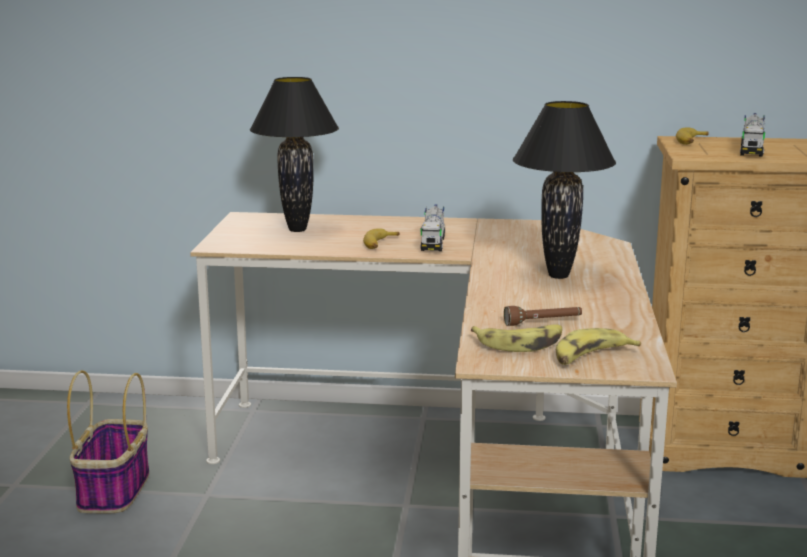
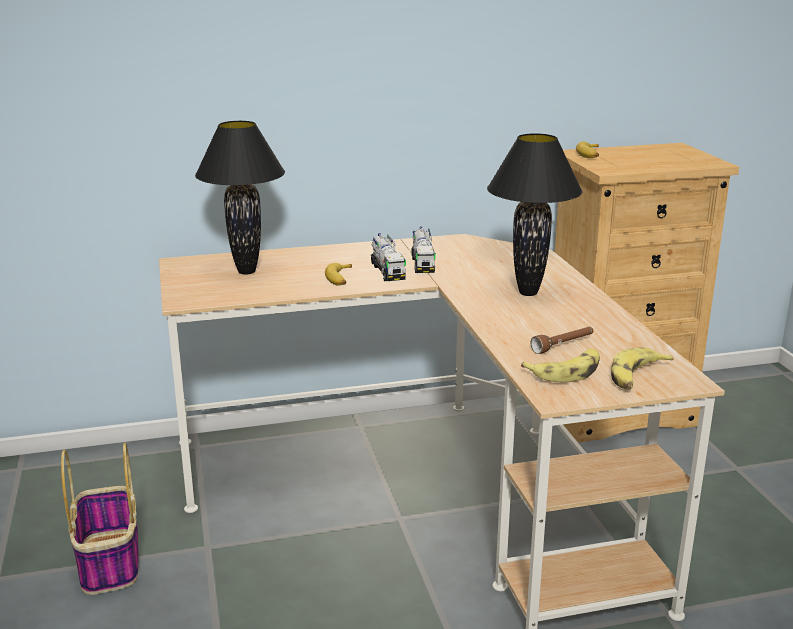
camera: 20 degrees left, 5 degrees up
(751, 150) = (647, 159): toy truck -> toy truck (422, 264)

